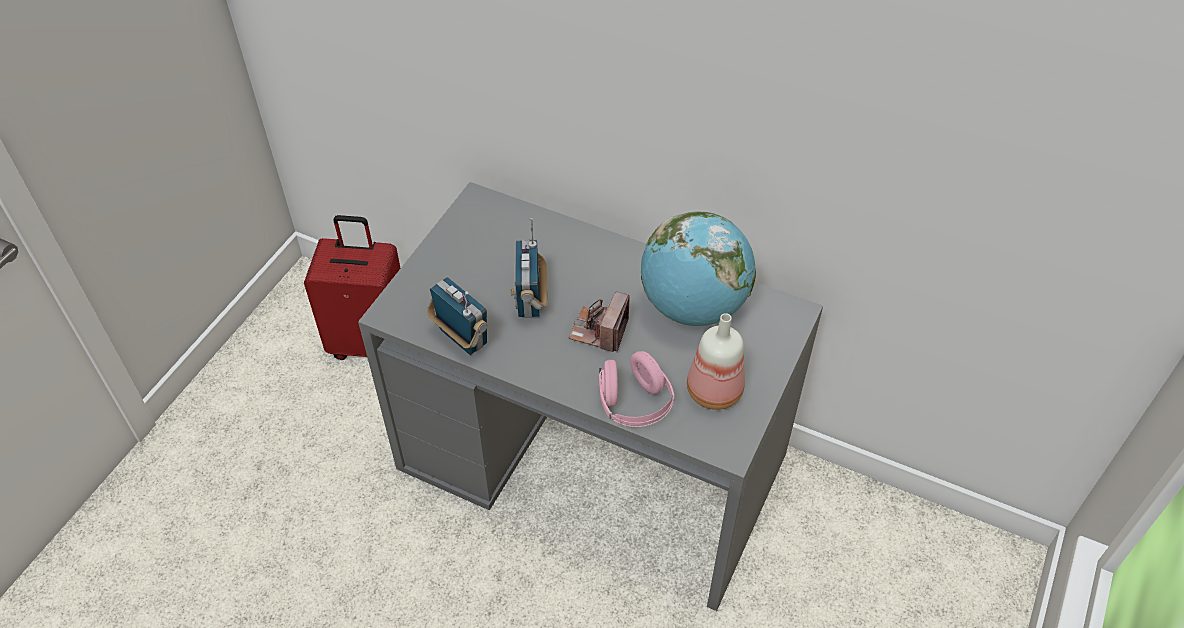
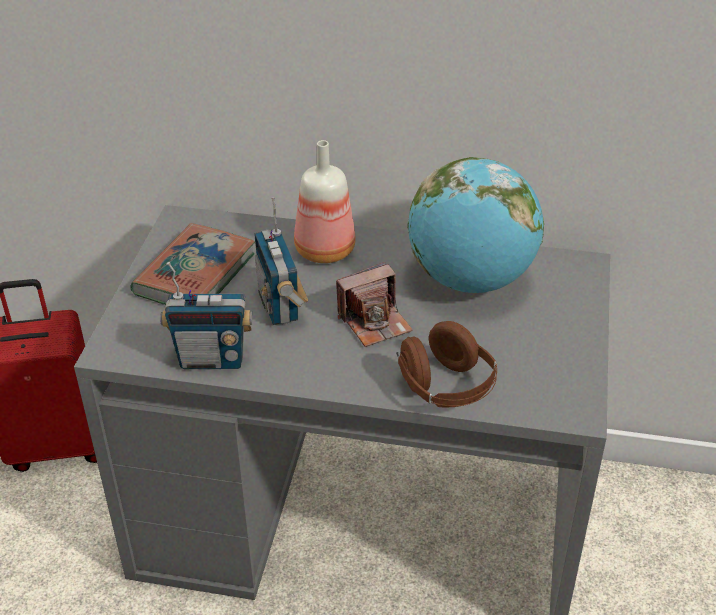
camera: 15 degrees left, 10 degrees down
(462, 338) = (212, 359): radio -> radio turned 150 degrees clockwise
(473, 256) = (195, 274): none -> book
(600, 331) = (374, 322): camera -> camera turned 120 degrees counterclockwise
(634, 404) = (446, 388): pink headphones -> brown headphones
(712, 392) = (530, 358): bottle -> bottle (323, 251)

